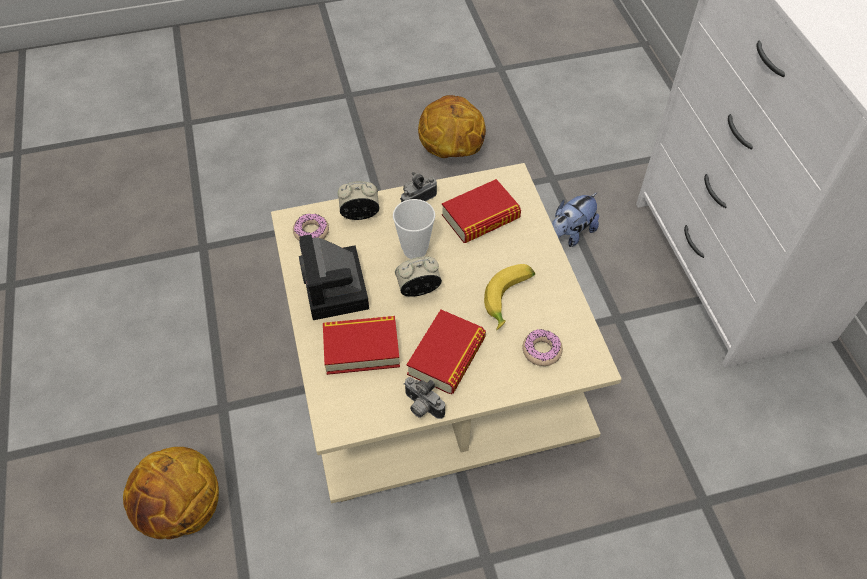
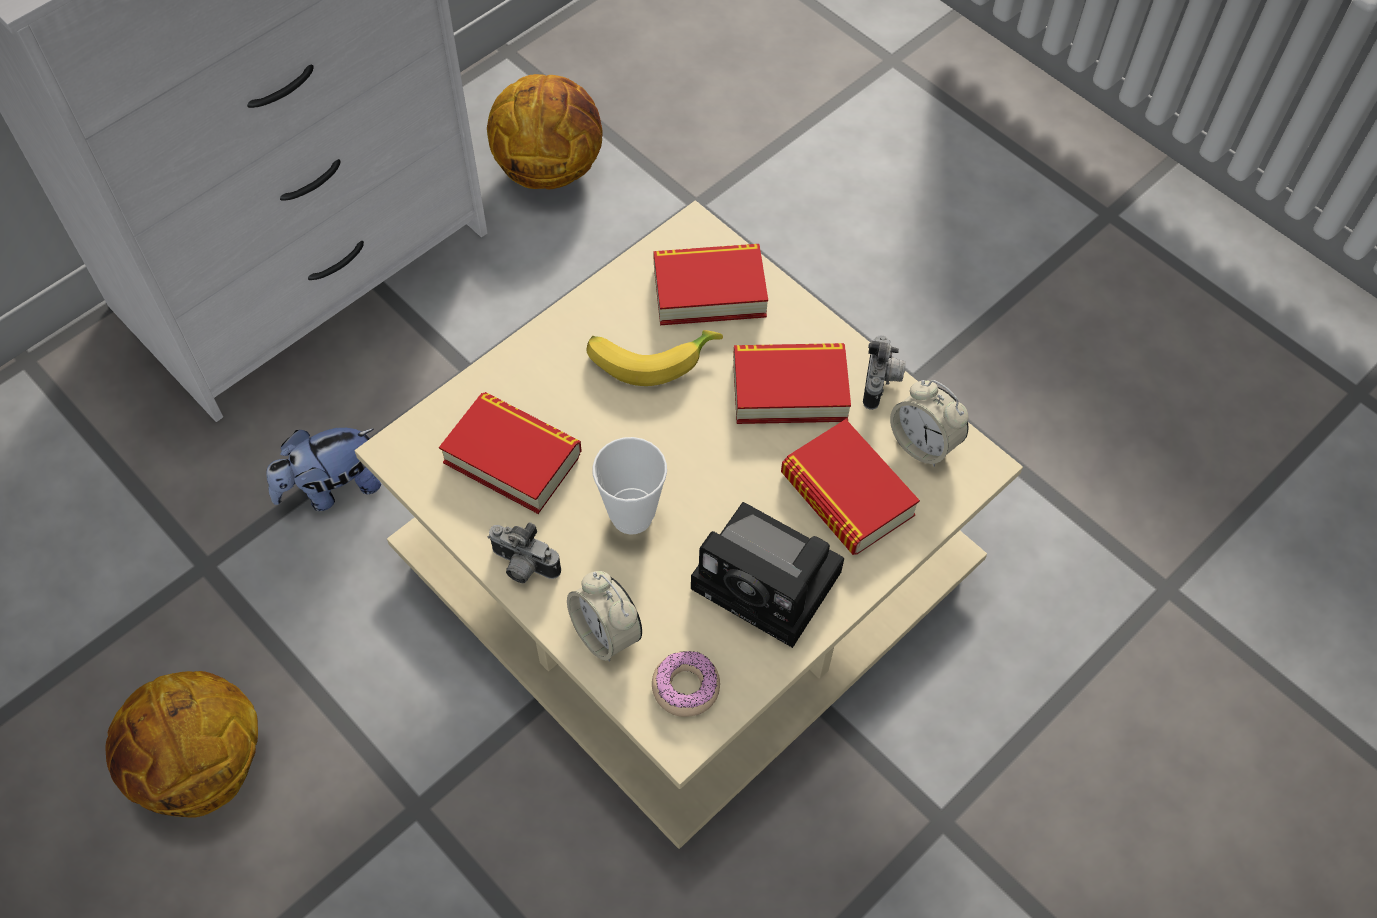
camera: 120 degrees left, 5 degrees up
(183, 510) = (1112, 765): basketball -> basketball (550, 168)
(337, 290) = (772, 582): camera -> camera turned 75 degrees clockwise
(418, 290) = (703, 474): alarm clock -> alarm clock (923, 443)
(541, 351) = (709, 291): donut -> book
(570, 235) = (332, 488): plush toy -> plush toy turned 135 degrees clockwise

